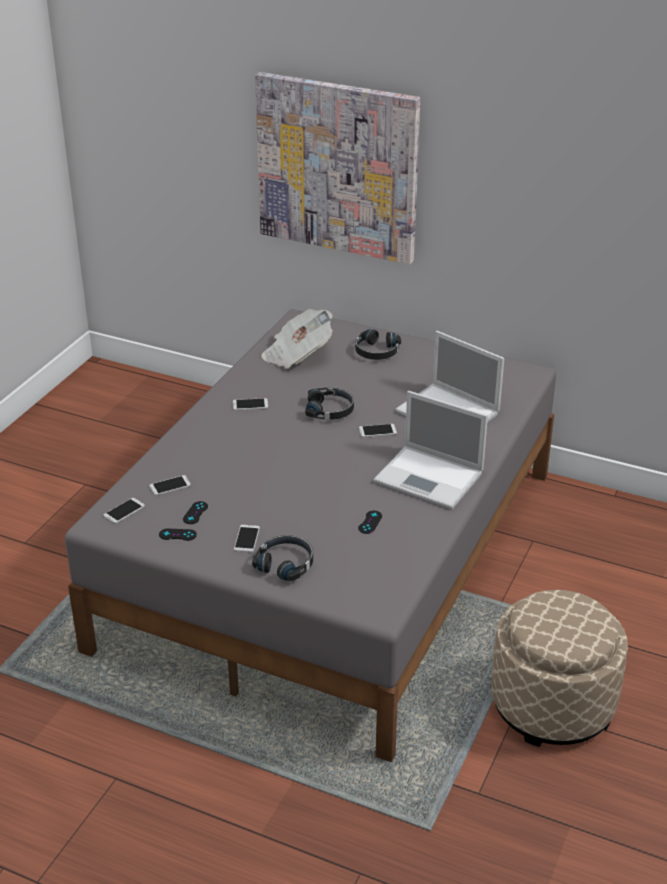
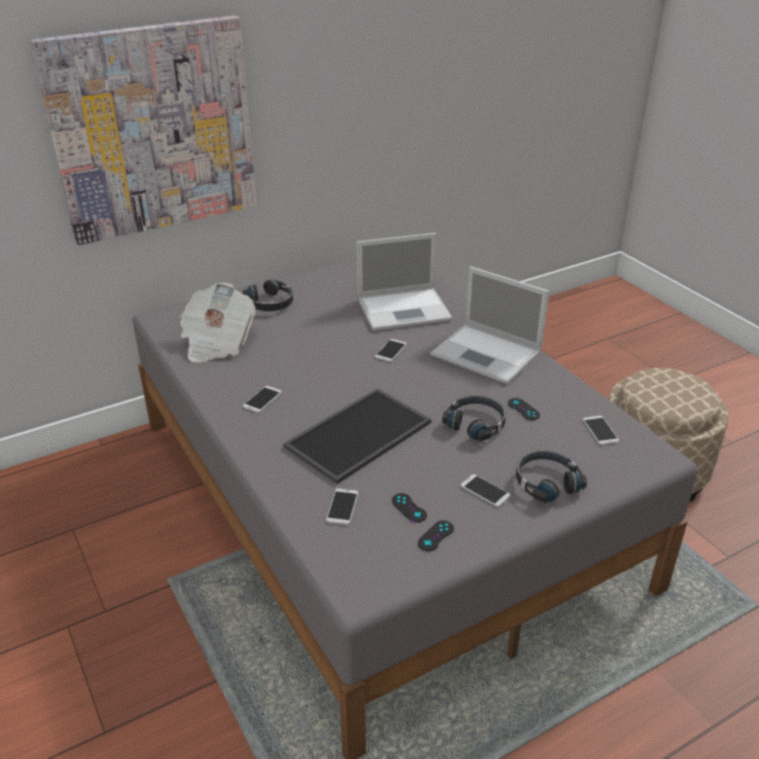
camera: 55 degrees left, 0 degrees up
(124, 511) = (353, 560): phone -> phone (600, 430)
(252, 461) = (359, 436): none -> tray
(330, 410) = (329, 361): black headphones -> black headphones (476, 423)
(430, 478) = (488, 354): laptop -> laptop turned 60 degrees clockwise

